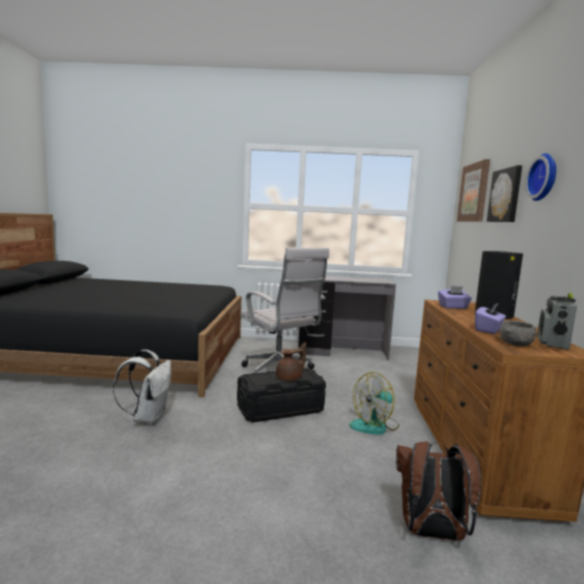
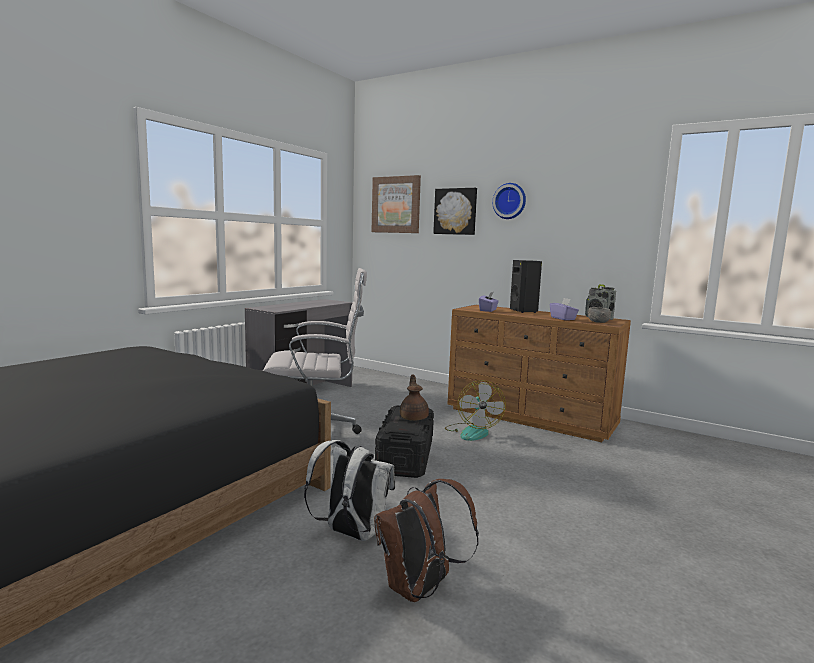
camera: 60 degrees left, 0 degrees up
(431, 533) = (615, 460): brown backpack -> brown backpack (420, 589)

